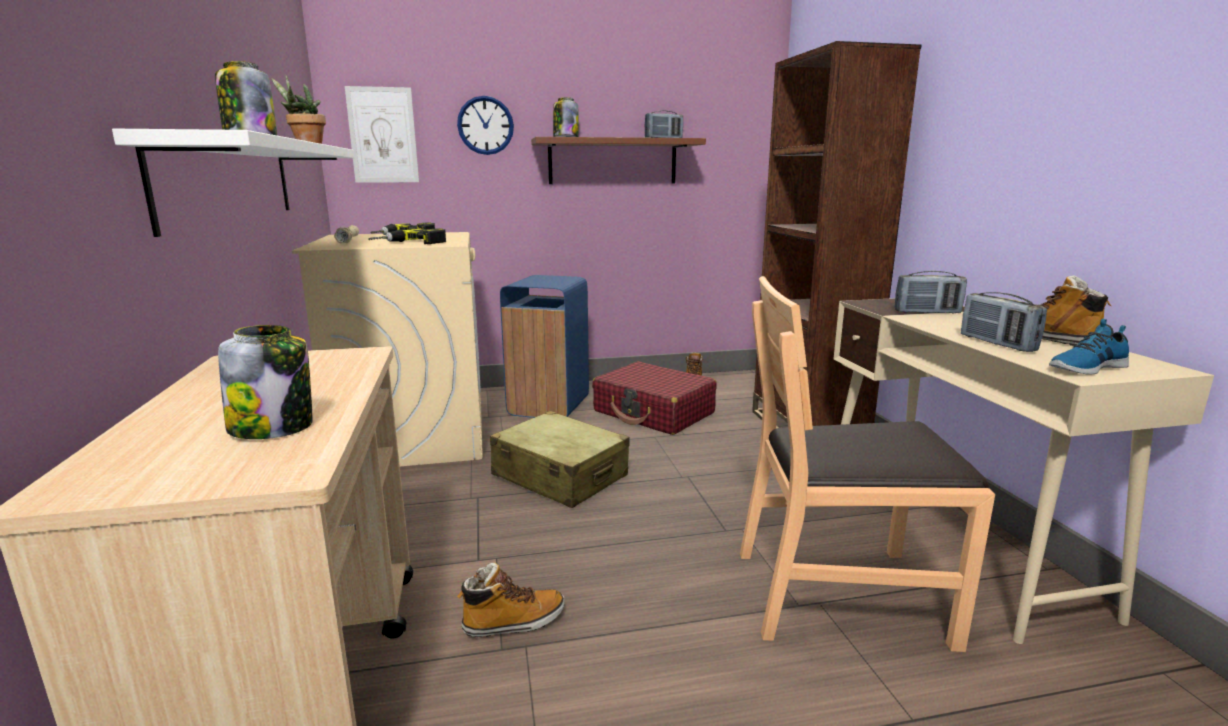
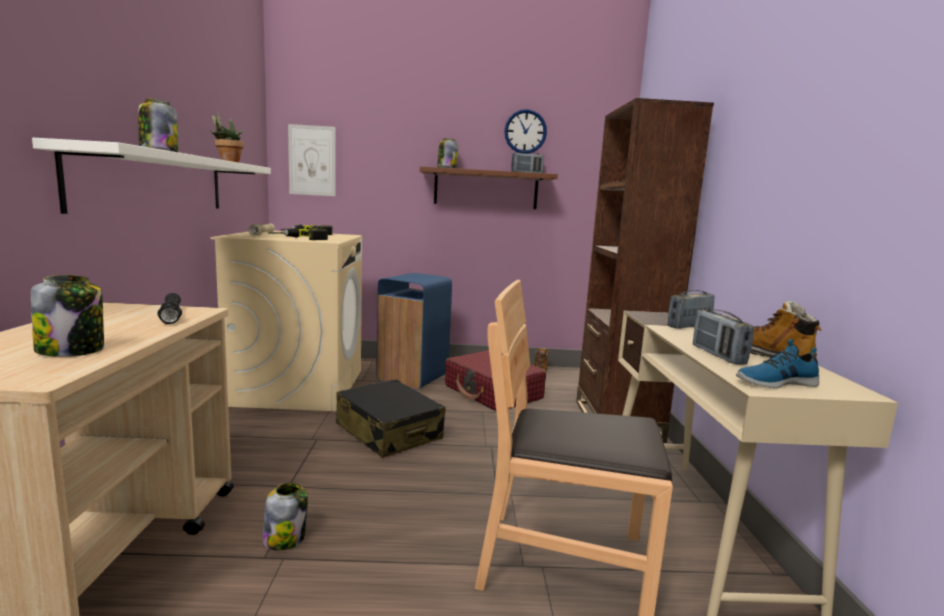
camera: 10 degrees right, 5 degrees down
(335, 364) = (171, 315): none -> black flashlight
(485, 125) = (388, 157): wall clock -> wall clock (525, 131)
(513, 622) = (285, 538): boot -> jar
(560, 476) = (389, 432): beige suitcase -> black suitcase
(927, 312) = (689, 326): radio -> radio turned 135 degrees clockwise

